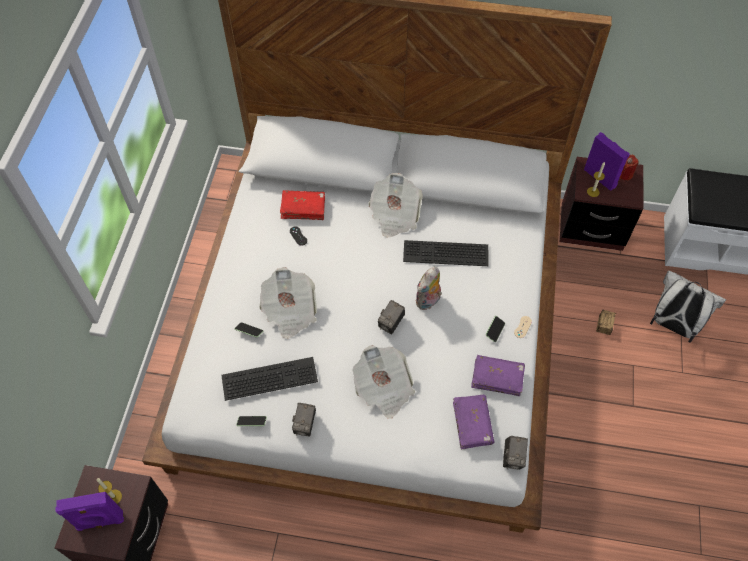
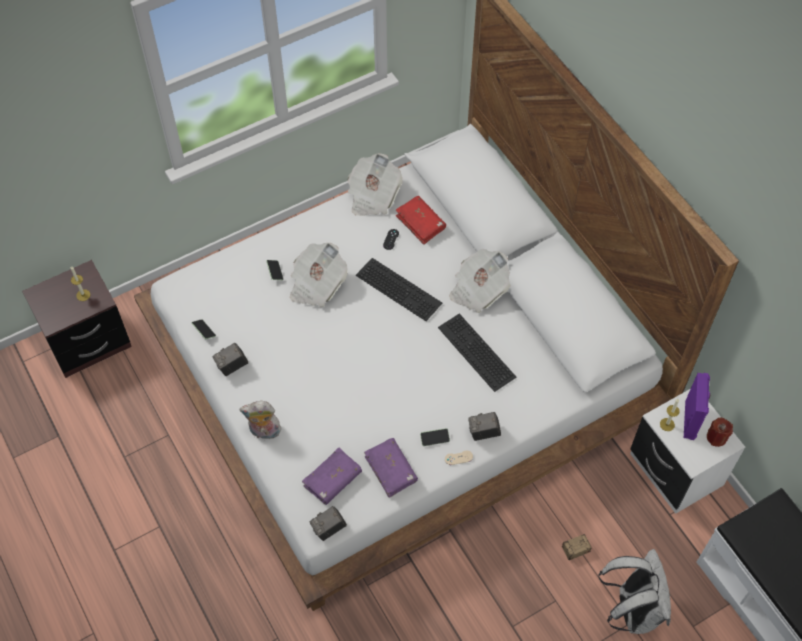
camera: 50 degrees right, 0 degrees up
(100, 522) = (60, 301): purple speaker -> none
(270, 376) = (250, 314): keyboard -> keyboard (400, 288)
(383, 388) = (309, 396): newspaper -> newspaper (372, 196)
(391, 323) = (371, 360): camera -> camera (483, 433)
(428, 302) = (416, 372): plush toy -> plush toy (264, 432)
(591, 227) = (675, 469): brown nightstand -> white nightstand

